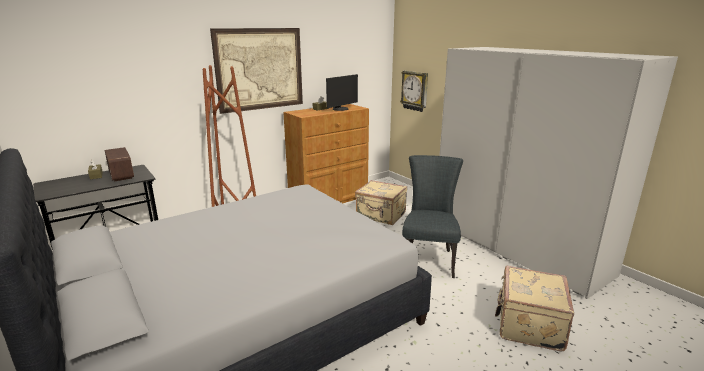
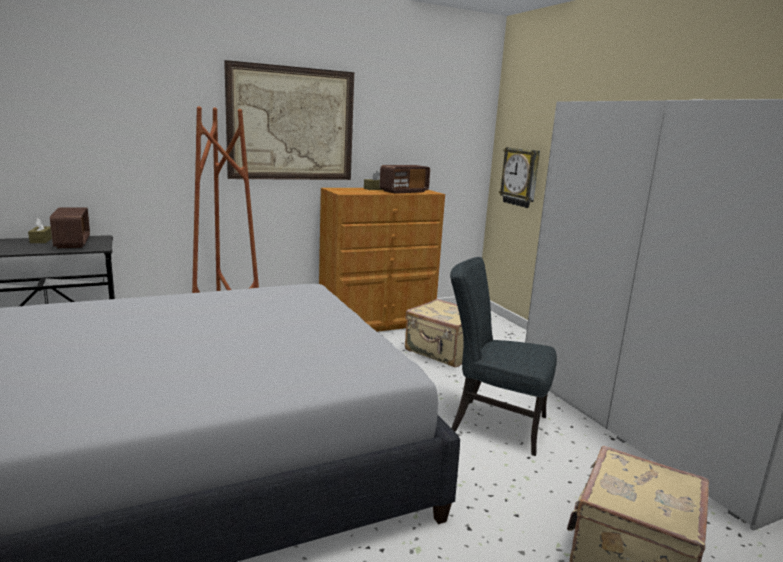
camera: 10 degrees right, 5 degrees down
(341, 109) = (404, 191): monitor -> radio
(428, 259) = (492, 423): grey chair -> grey chair turned 90 degrees counterclockwise

